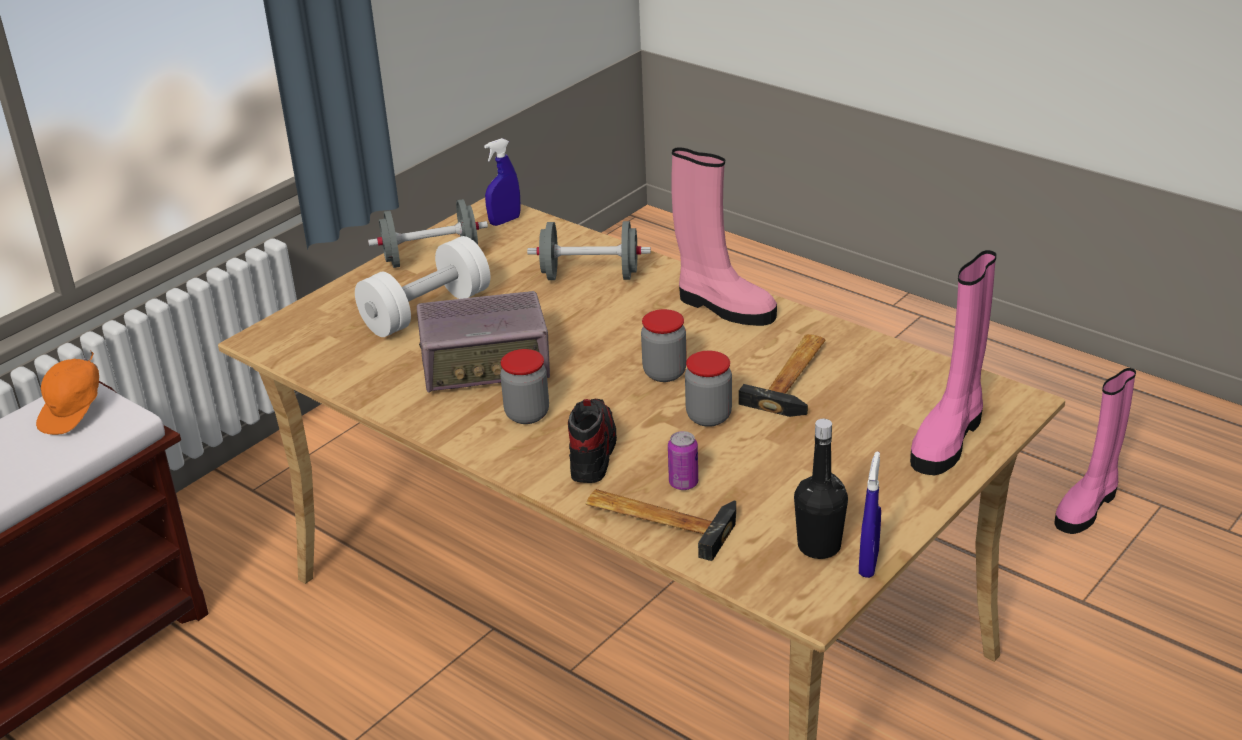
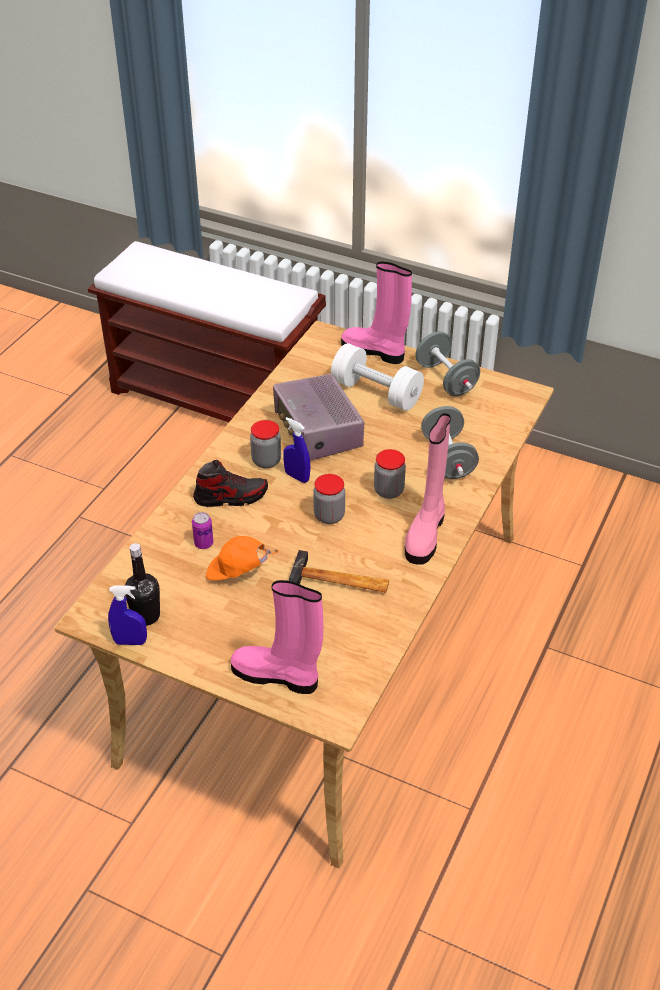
camera: 75 degrees right, 10 degrees up
(75, 413) = (277, 300): orange cap -> orange cap (238, 572)
(504, 221) = (512, 402): blue spray bottle -> blue spray bottle (297, 477)
(659, 519) = (165, 538): hammer -> none
(708, 416) = (280, 545): jar -> jar (388, 491)
(1087, 507) = (547, 934): pink boot -> pink boot (375, 351)

